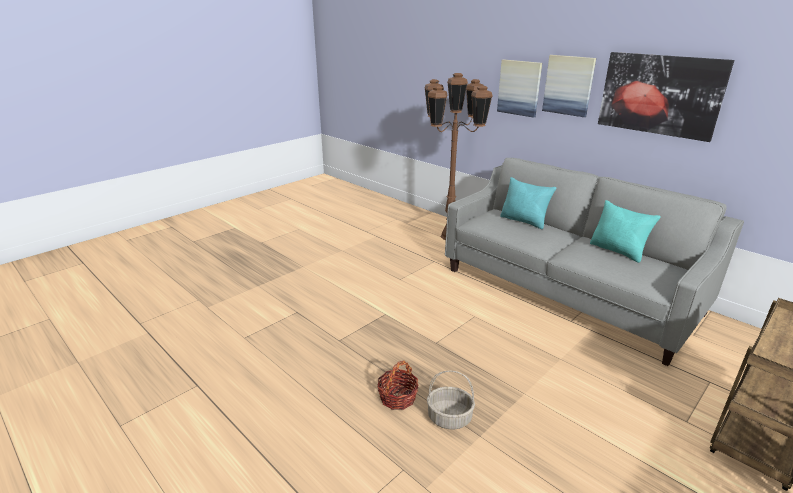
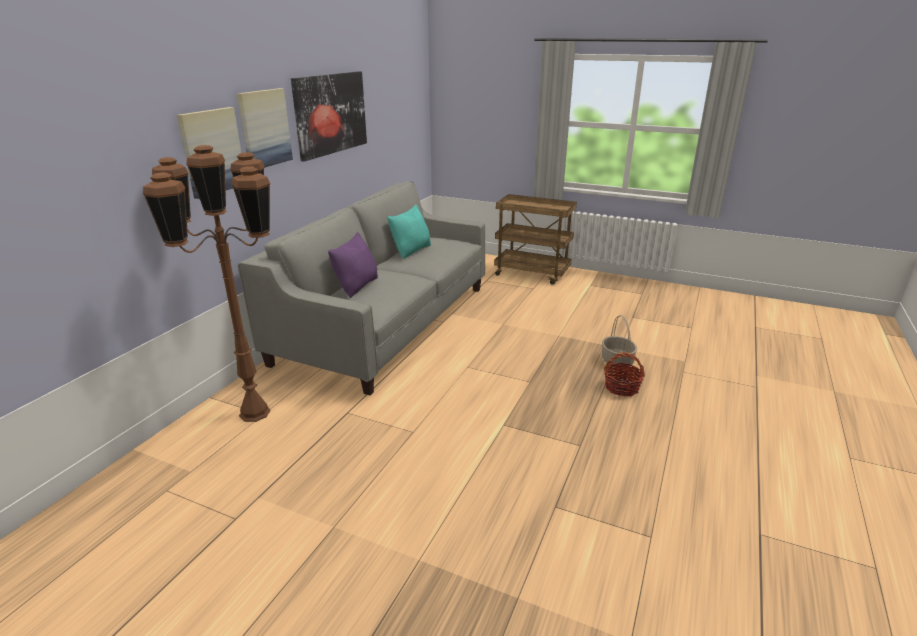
camera: 110 degrees left, 0 degrees up
(524, 221) = (357, 286): turquoise pillow -> purple pillow

